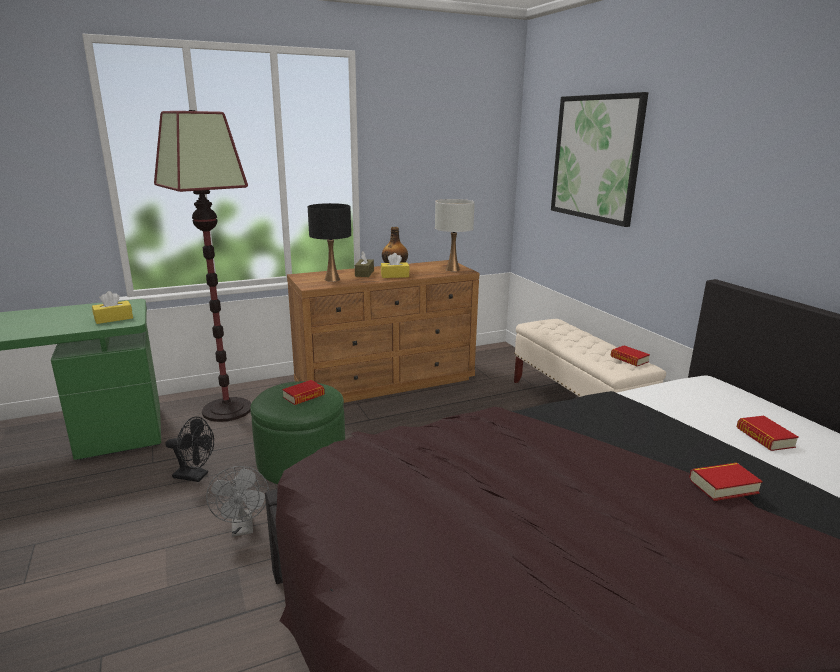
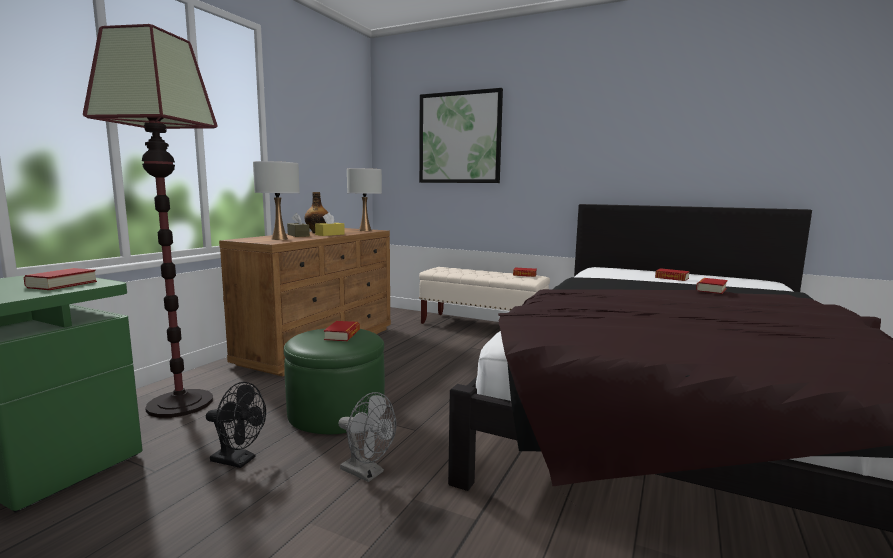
camera: 40 degrees left, 10 degrees down
(113, 318) = (62, 284): yellow tissue box -> book
(195, 476) = (239, 460): black fan -> black fan turned 45 degrees clockwise
(332, 279) = (279, 239): black table lamp -> white table lamp

